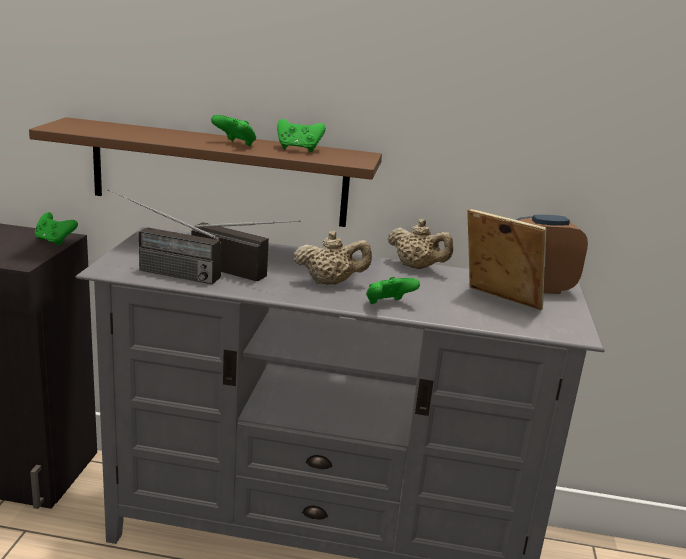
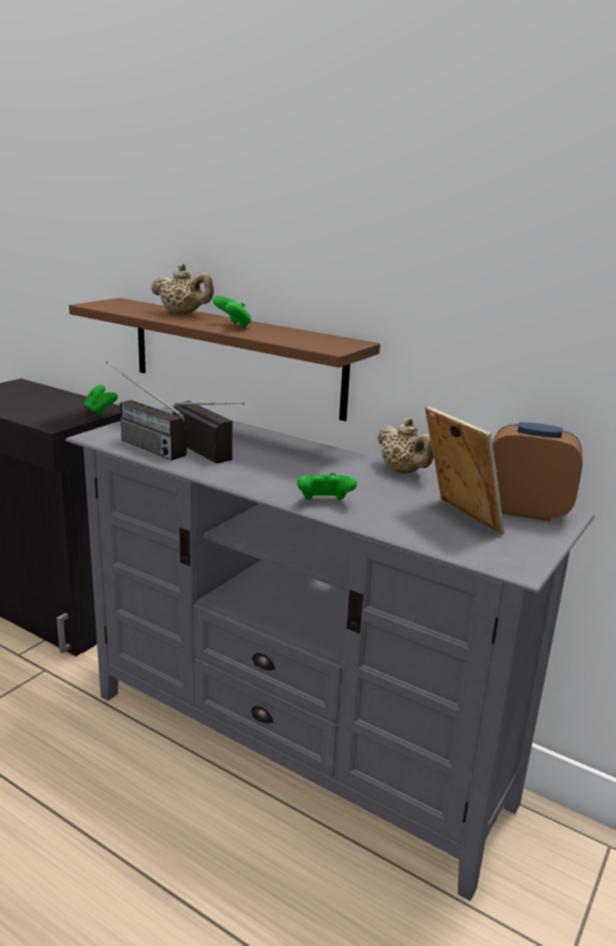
camera: 25 degrees right, 0 degrees up
(298, 149) = (291, 334): green game controller -> none
(330, 282) = (289, 474): beige teapot -> beige teapot (183, 314)

